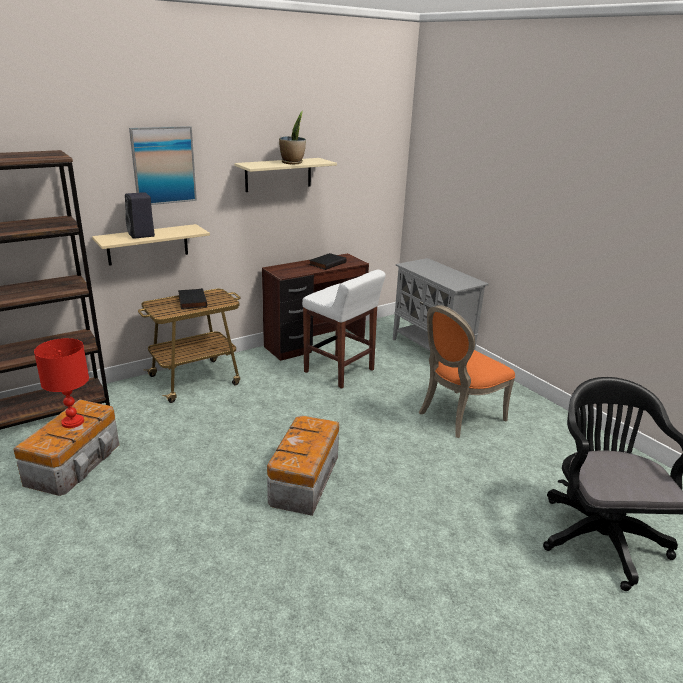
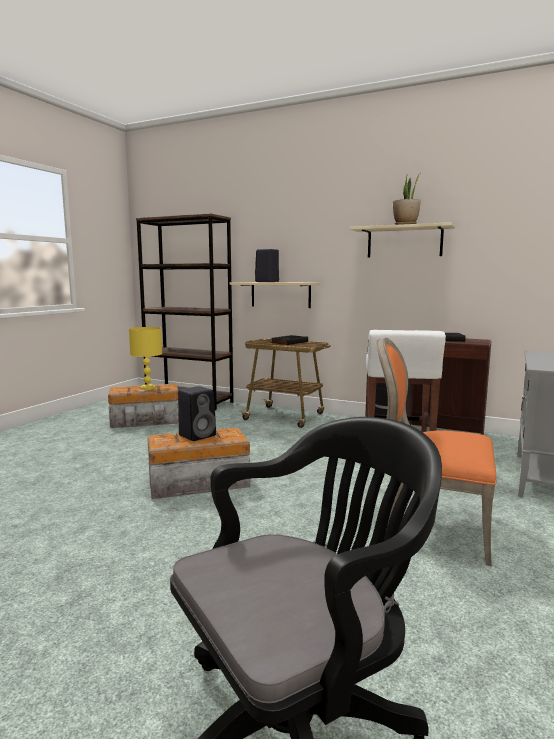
camera: 60 degrees right, 15 degrees down
(73, 422) = (148, 388): red table lamp -> yellow table lamp
(163, 165) = (298, 230): picture -> none
(300, 440) = (198, 435): none -> black speaker

